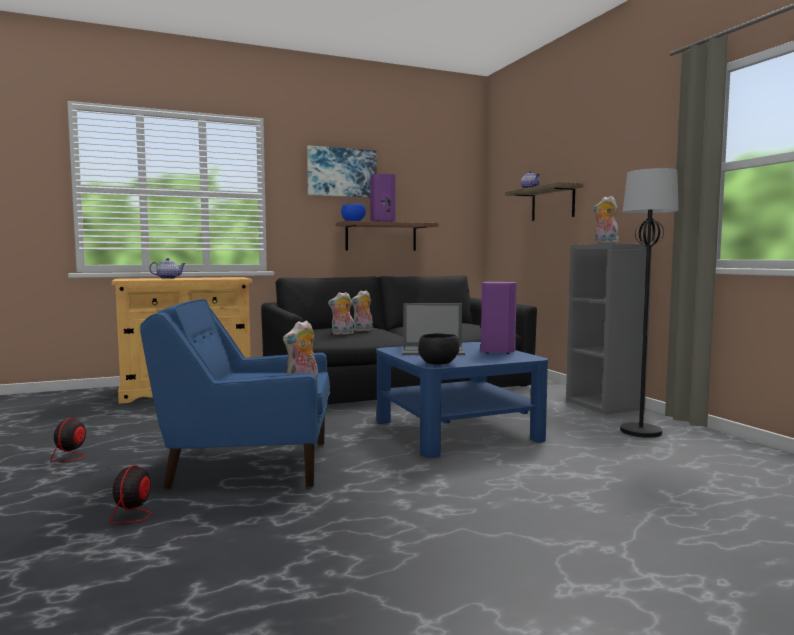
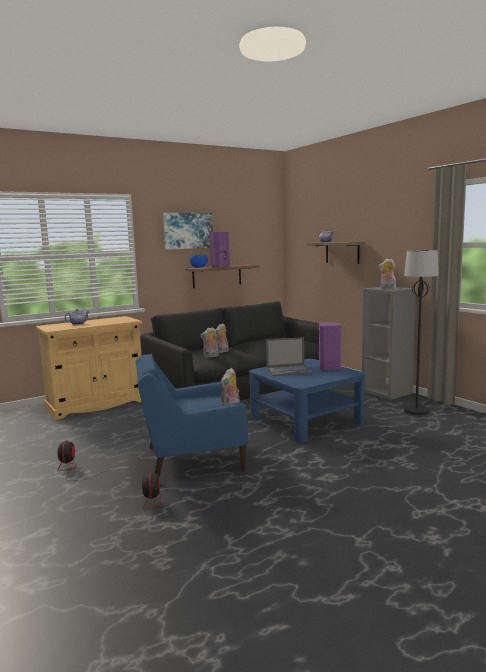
camera: 10 degrees left, 5 degrees up
(438, 364) = (302, 383): black bowl -> none

